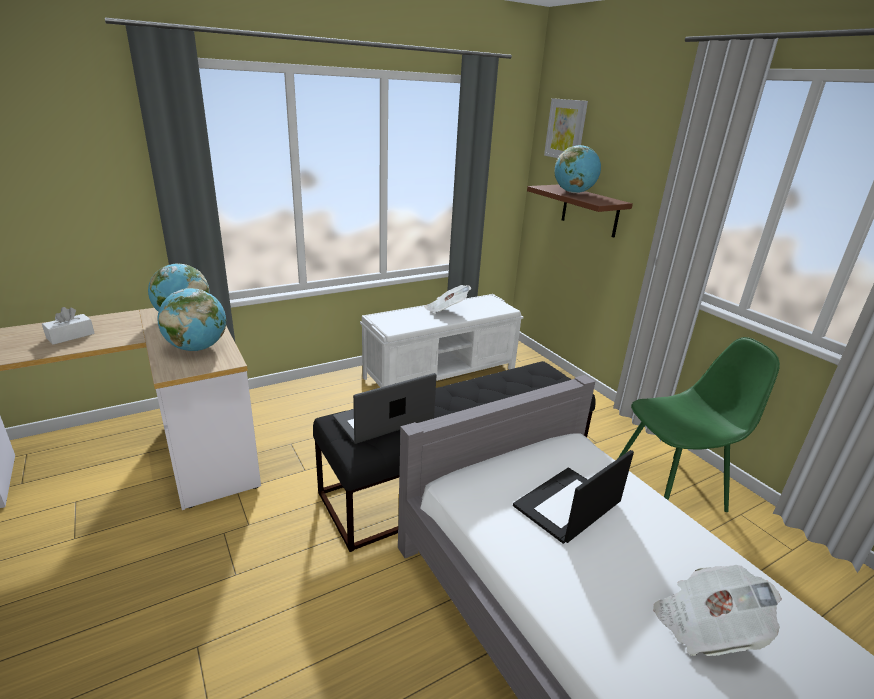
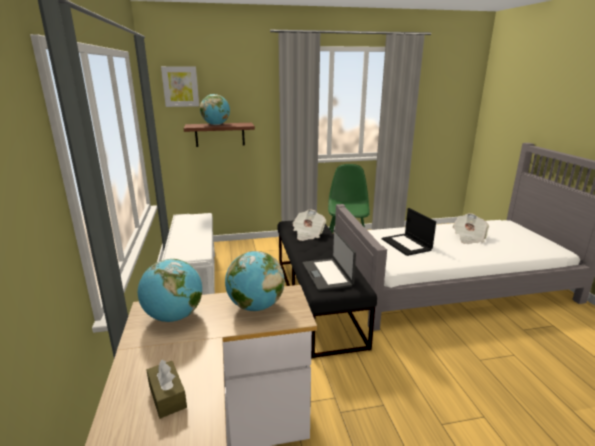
camera: 70 degrees left, 5 degrees down
(70, 336) = (167, 396): white tissue box -> brown tissue box
(446, 310) = (186, 232): newspaper -> newspaper (308, 234)

